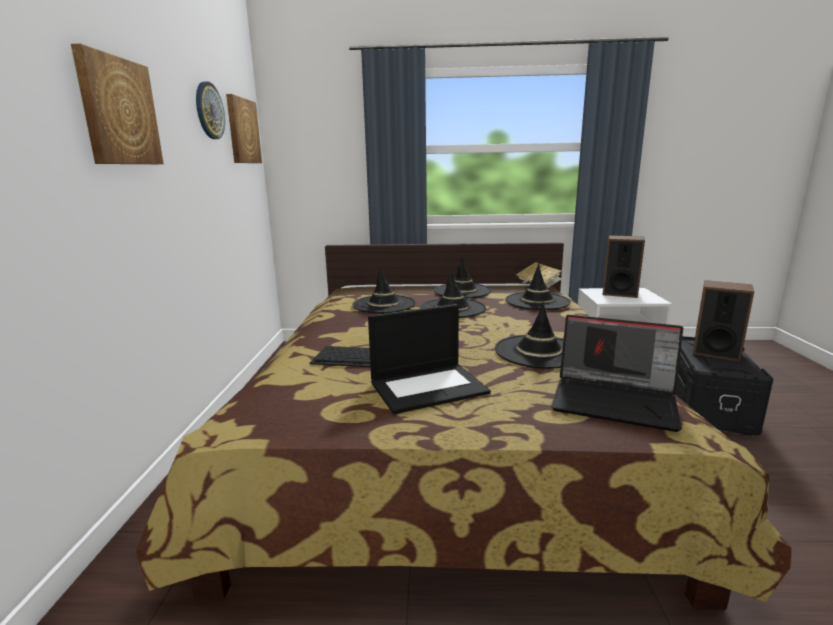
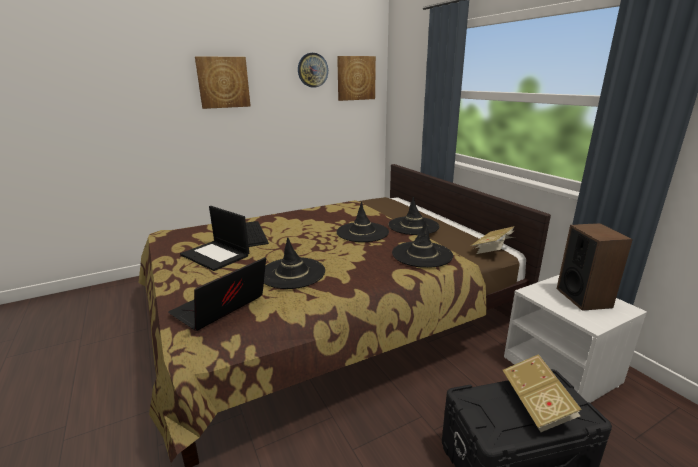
camera: 60 degrees right, 5 degrees up
(384, 304) = (348, 214): black hat -> none
(616, 400) = (220, 308): laptop -> laptop turned 45 degrees clockwise
(715, 352) = (537, 405): speaker -> book

